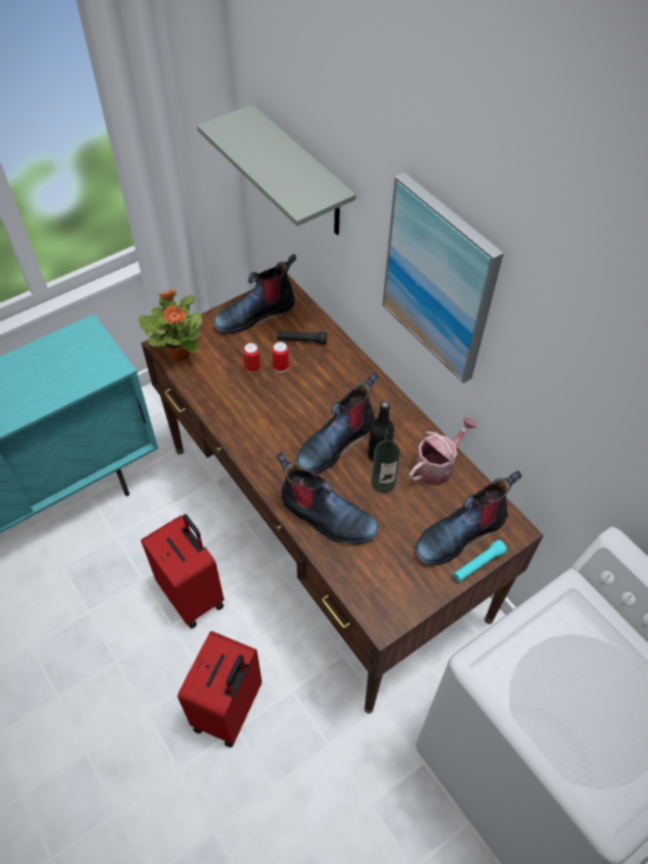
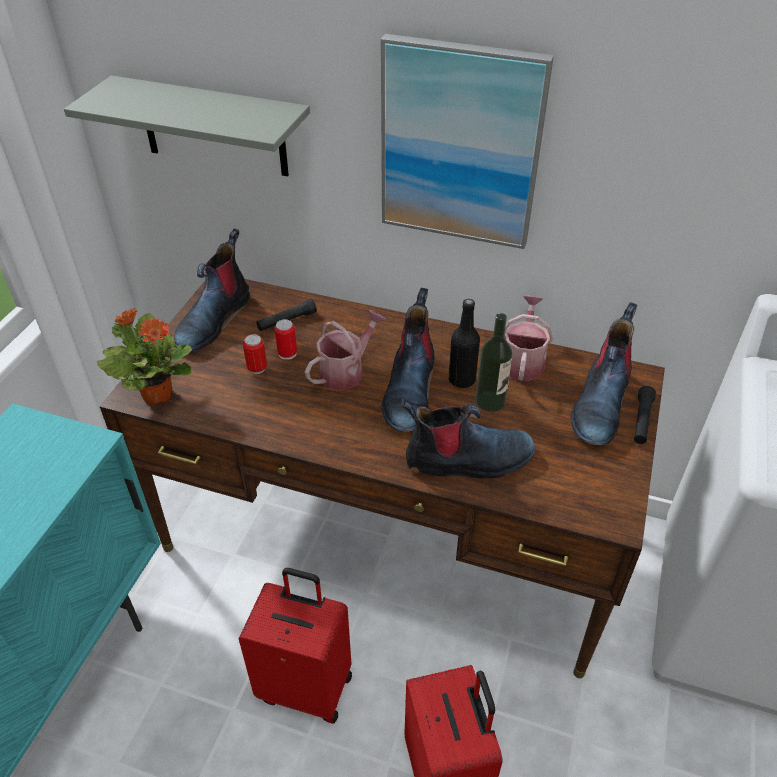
camera: 35 degrees left, 10 degrees down
(307, 402) = (346, 371): none -> watering can
(478, 564) = (641, 421): turquoise flashlight -> black flashlight

